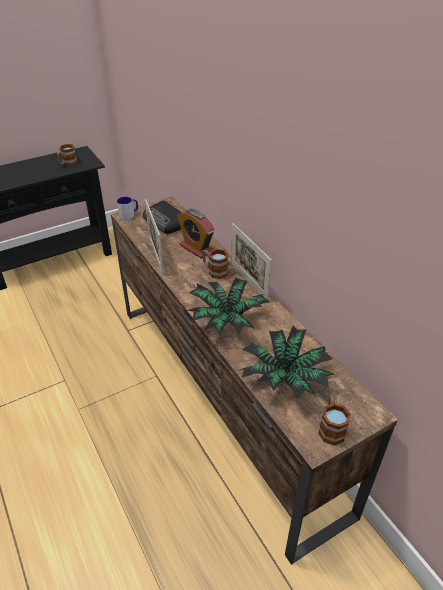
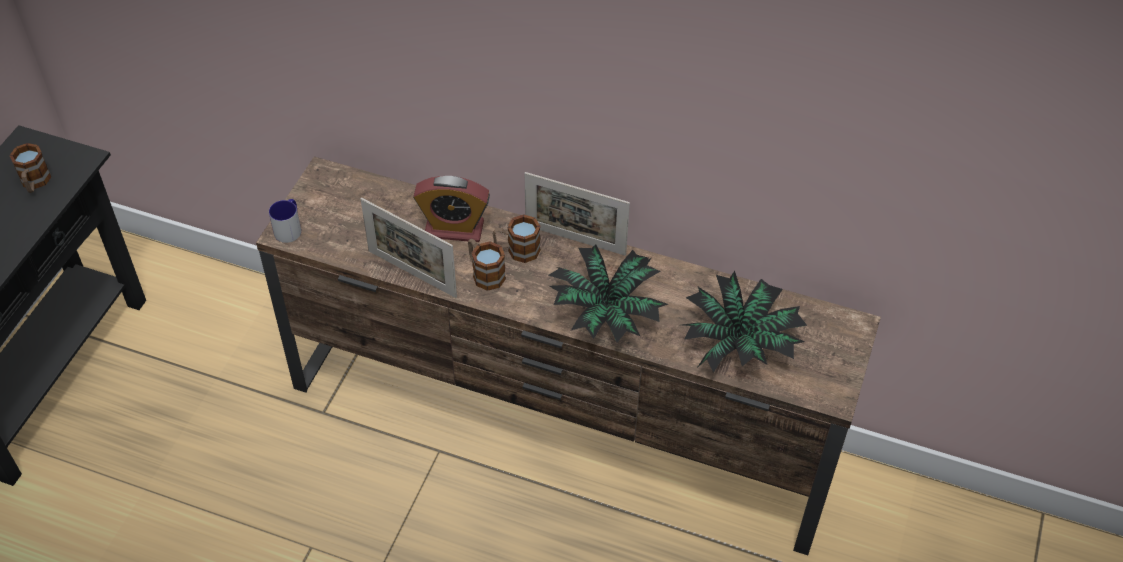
camera: 40 degrees left, 10 degrees up
(166, 221) = (359, 208): radio -> none
(331, 427) = (831, 368): mug -> mug (484, 273)

